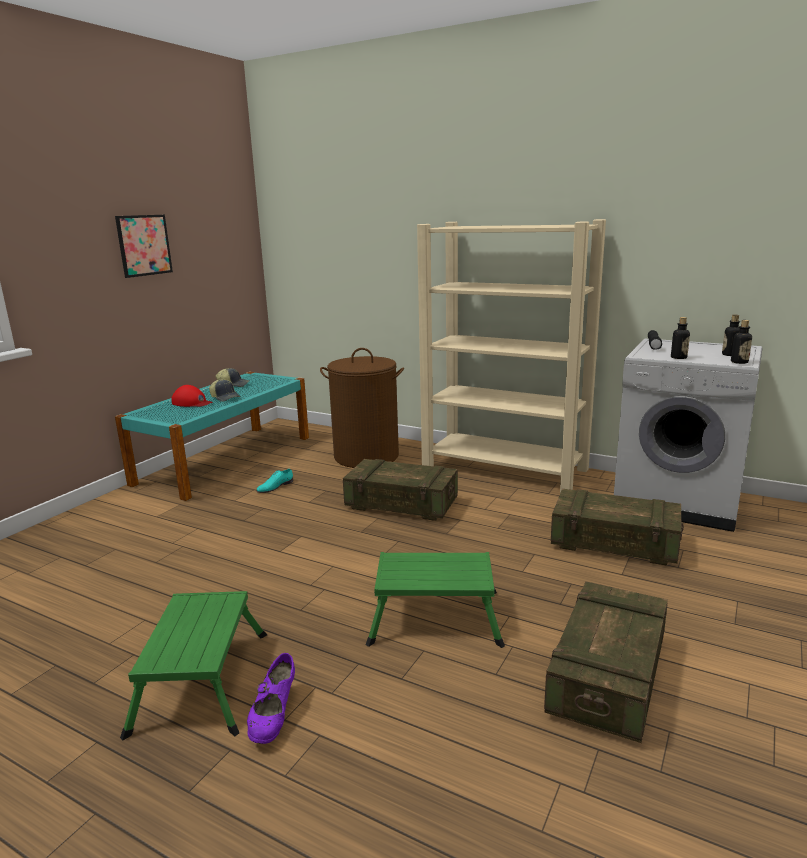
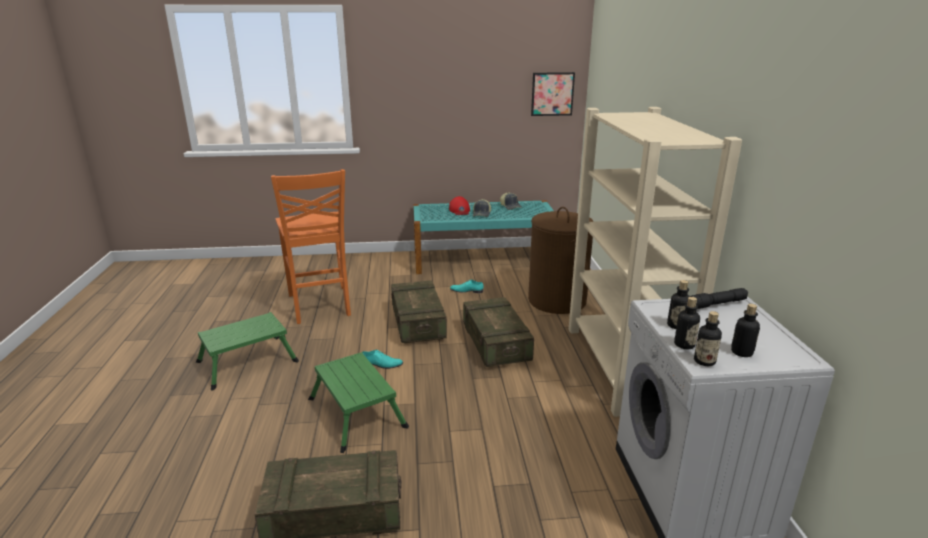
camera: 55 degrees right, 5 degrees up
(143, 582) = (320, 305): none -> orange chair
(144, 245) = (460, 90): picture -> picture (552, 94)
(274, 717) = (229, 395): purple shoe -> none
(355, 575) = (381, 364): none -> turquoise shoe
(614, 544) = (544, 468): crate -> crate (417, 323)
(711, 361) = (684, 345): none -> bottle

